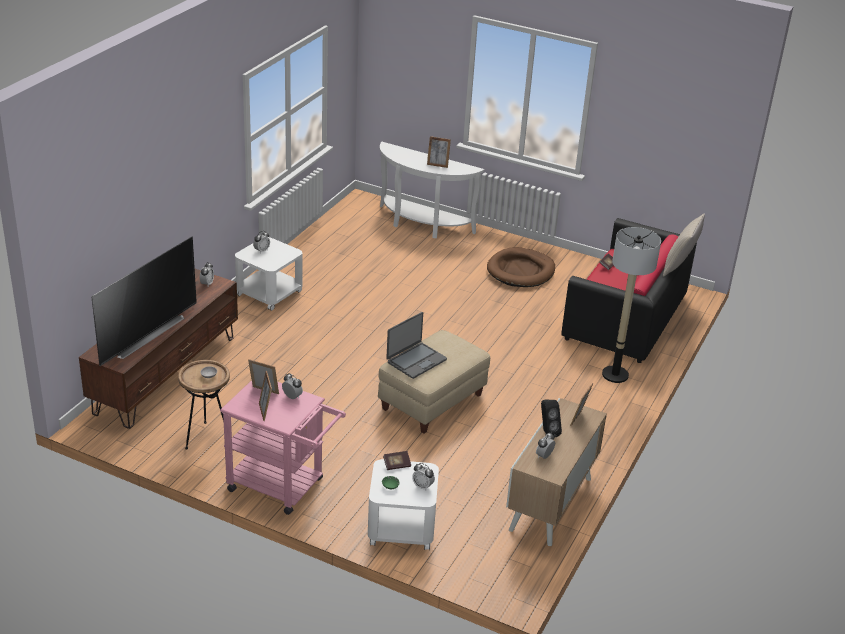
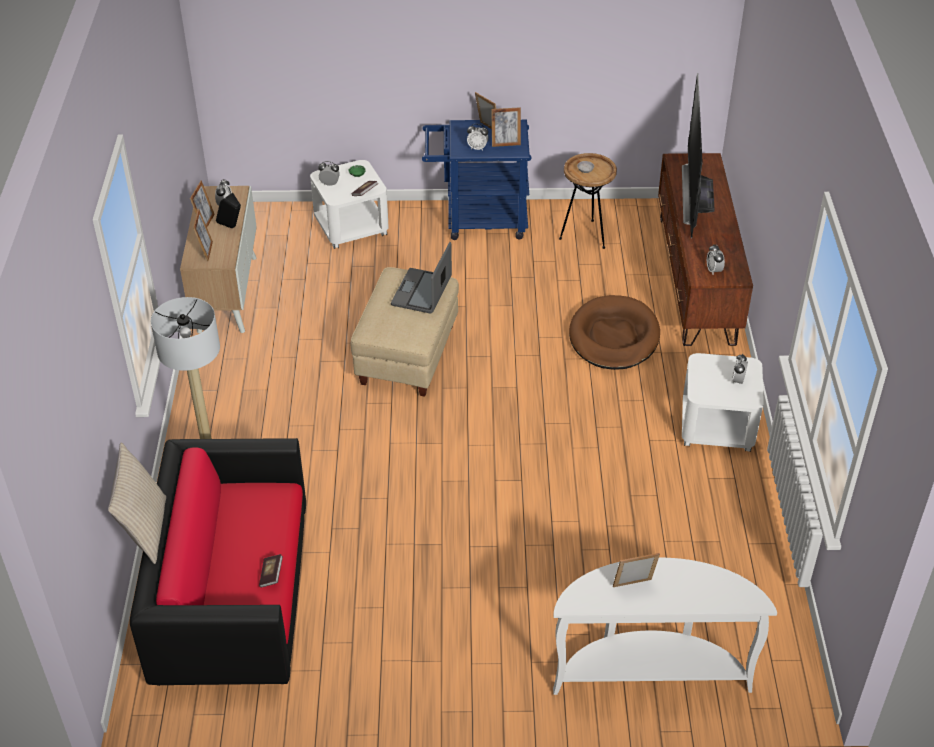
camera: 155 degrees right, 10 degrees up
(283, 487) = (478, 221): pink cart -> blue cart
(521, 271) = (429, 629): brown dog bed -> brown dog bed (613, 337)
(569, 445) = (205, 222): none -> picture frame

